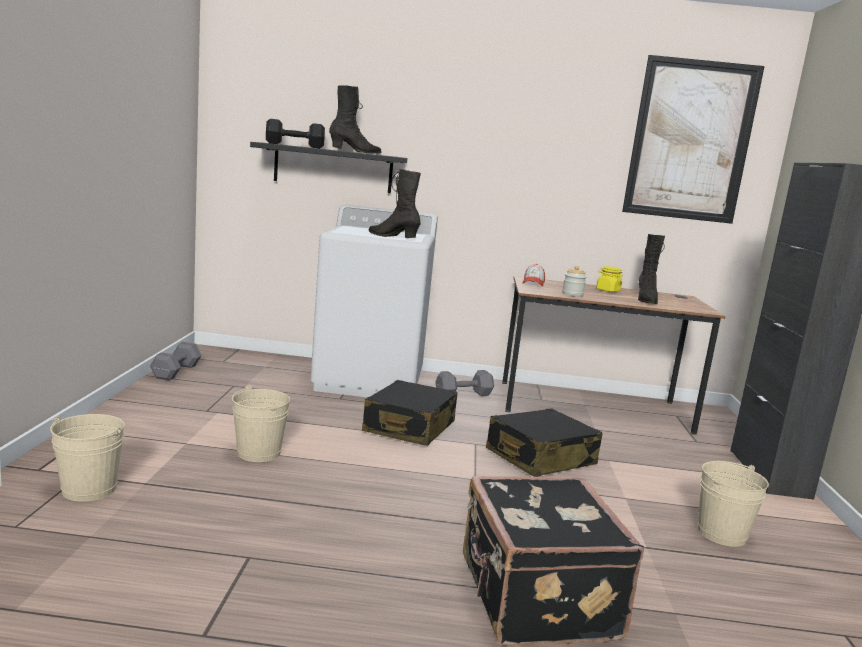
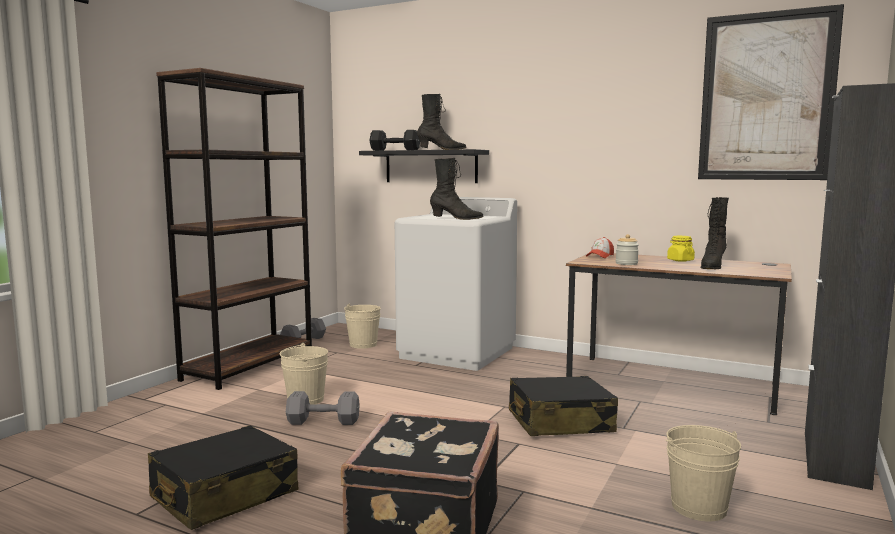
camera: 25 degrees right, 5 degrees down
(89, 489) = (162, 413): beige bucket -> beige bucket (363, 344)
(140, 410) = (249, 366): none -> brown bookcase
(393, 237) = (456, 219): black boot -> black boot turned 135 degrees clockwise
(409, 427) = (454, 389): black suitcase -> black suitcase (224, 495)
(464, 394) = (538, 367): grey dumbbell -> grey dumbbell (325, 421)

